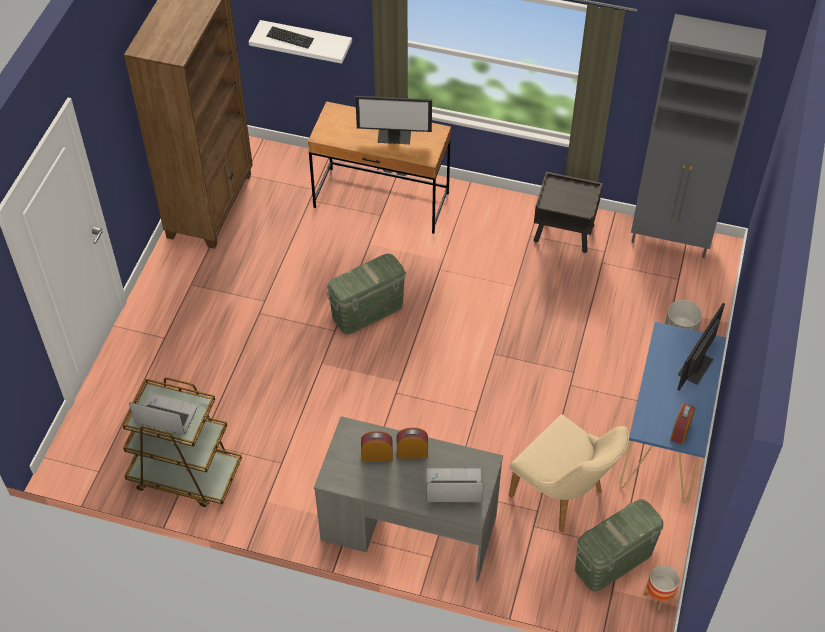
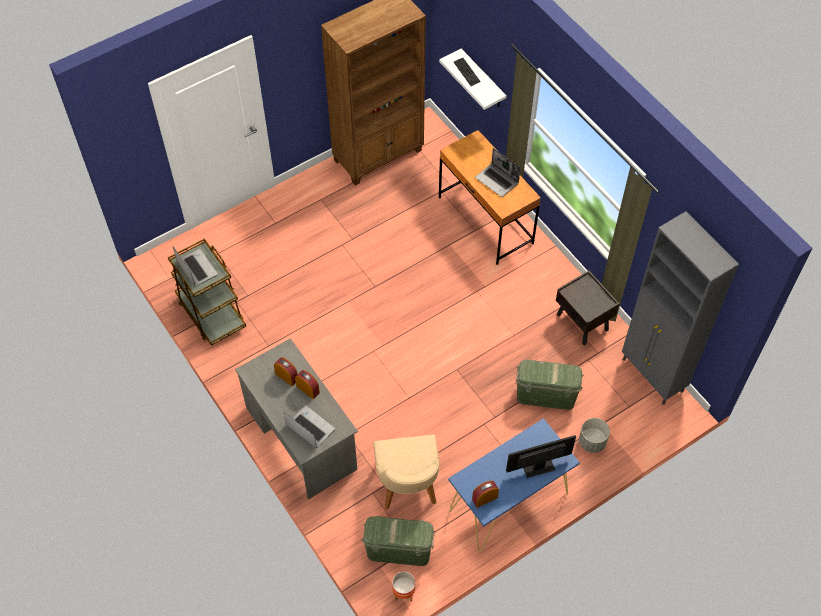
camera: 40 degrees right, 5 degrees up
(367, 311) = (406, 287): green storage box -> green storage box (546, 395)
(394, 136) = (497, 181): monitor -> laptop

